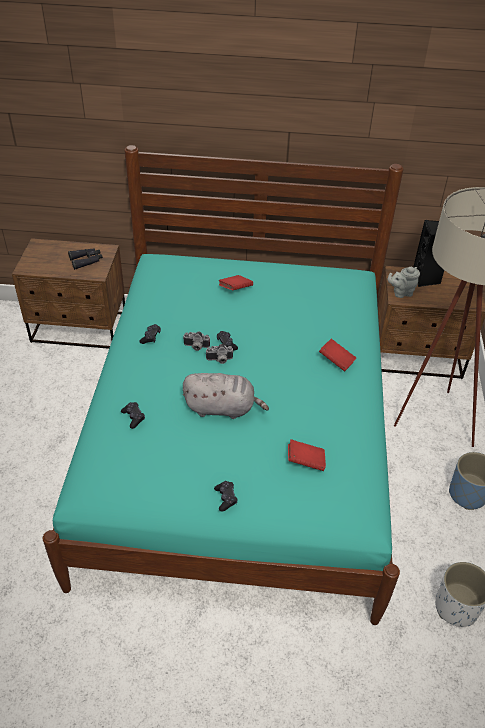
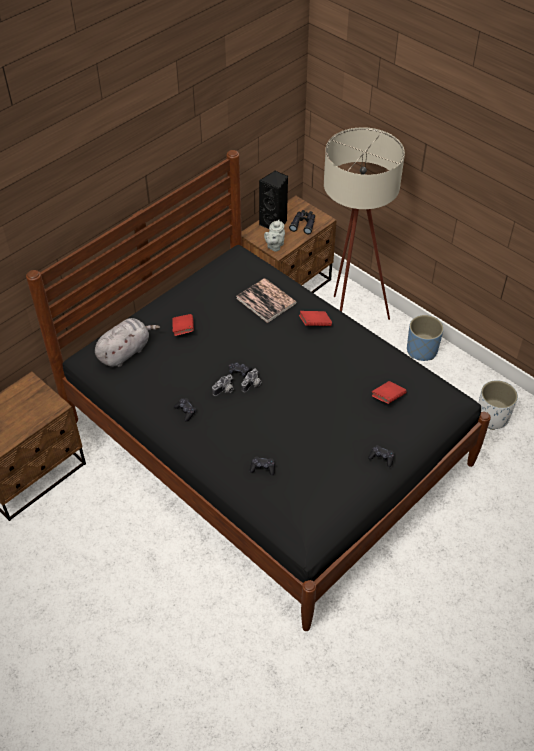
camera: 50 degrees left, 5 degrees up
(86, 261) = (29, 404): black binoculars -> black binoculars (303, 224)
(222, 408) = (301, 412): grey plush toy -> grey plush toy (125, 352)
(239, 442) = (267, 442): turquoise bed -> black bed
(325, 317) = (266, 300): none -> book

